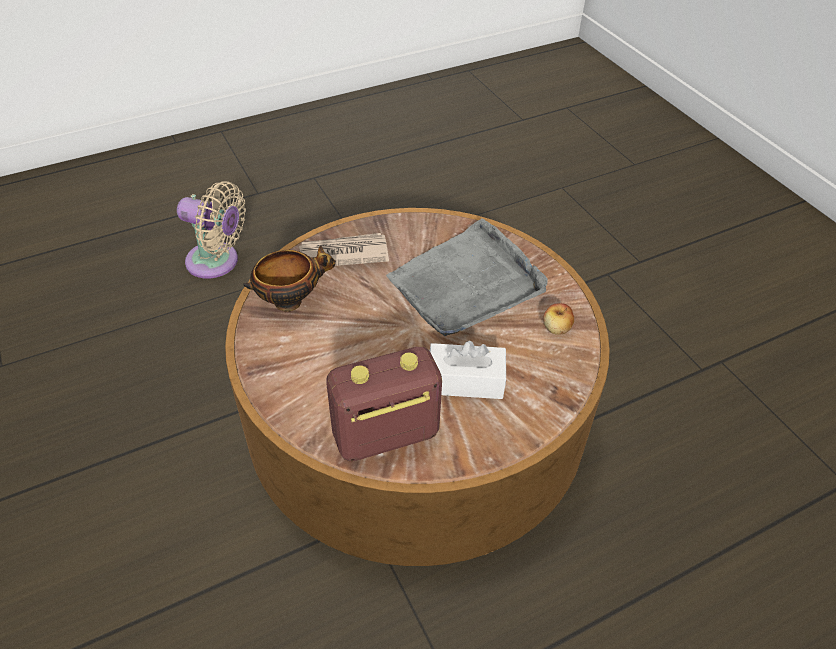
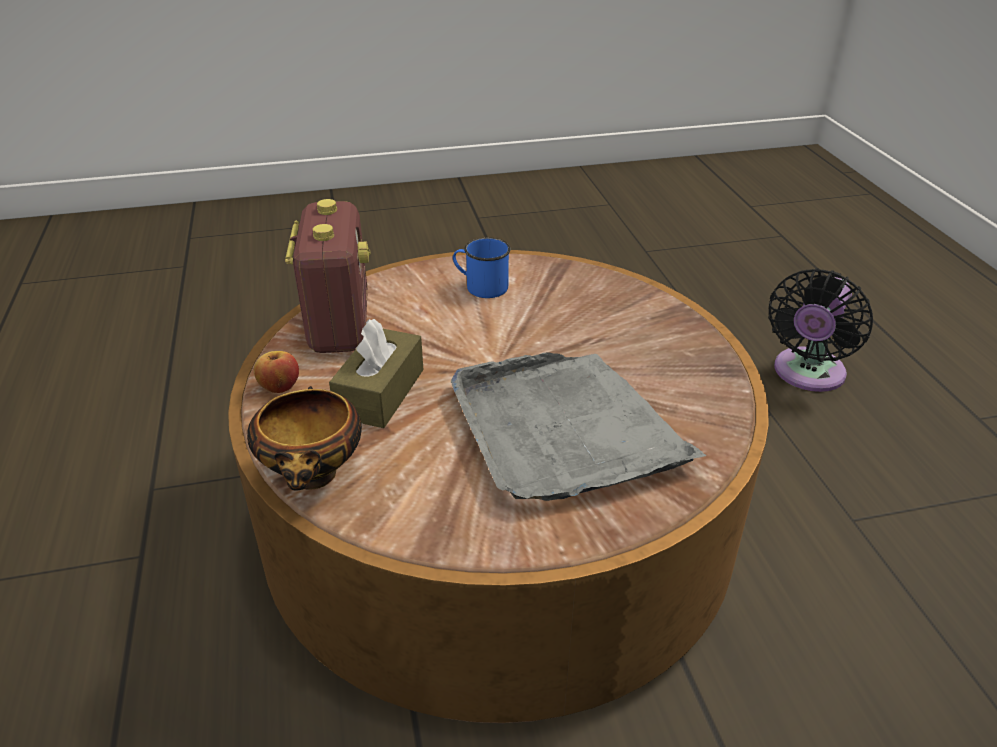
camera: 105 degrees right, 10 degrees down
(217, 262) = (806, 374): beige fan -> black fan
(291, 301) = (570, 287): bowl -> bowl (314, 478)
(300, 355) = (481, 286): none -> blue mug
(343, 254) = (653, 330): newspaper -> none
(465, 381) = (380, 393): white tissue box -> brown tissue box
(556, 329) = (432, 504): apple -> apple (279, 387)

